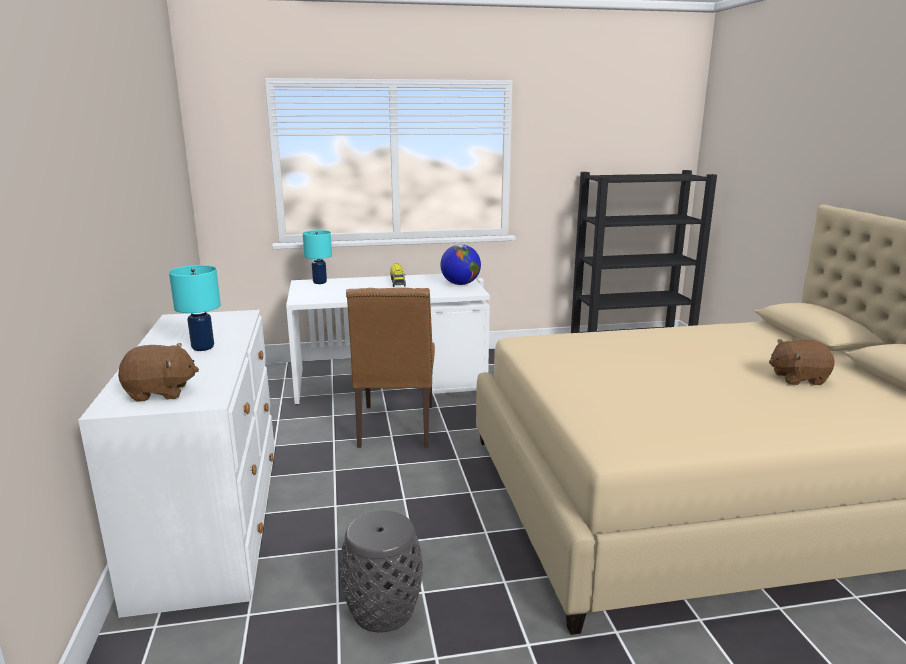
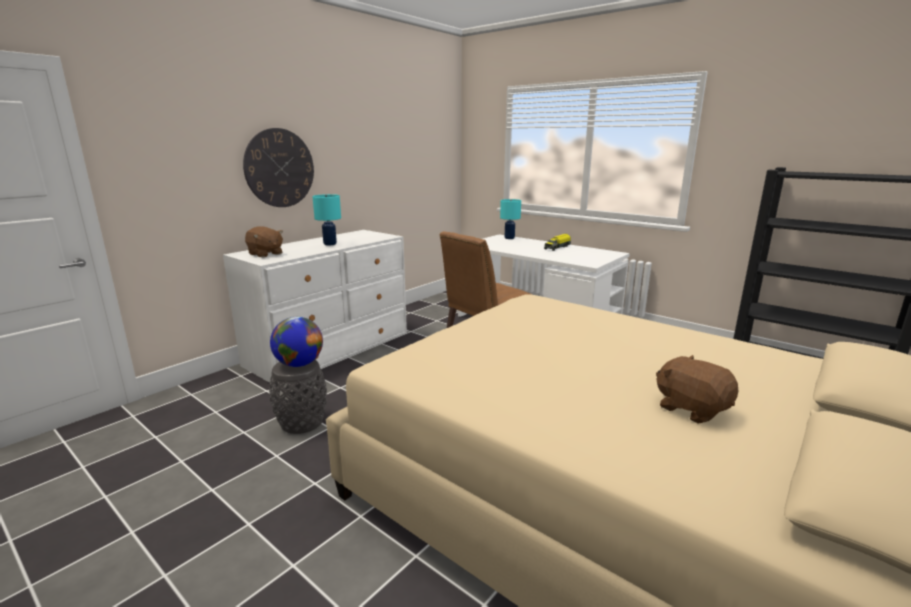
camera: 50 degrees right, 0 degrees up
(88, 235) = (279, 168): none -> wall clock
(460, 284) = (596, 257): globe -> globe (299, 364)

